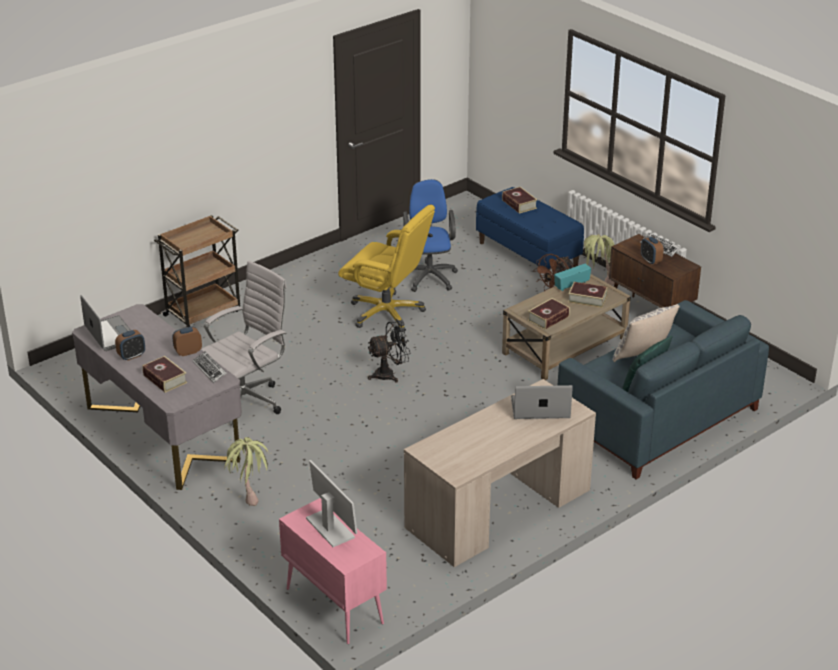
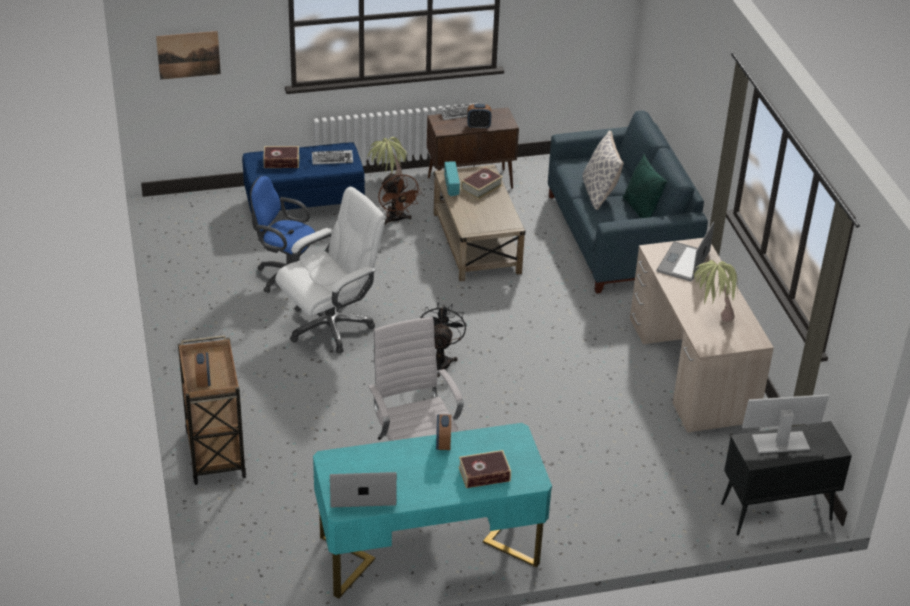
camera: 65 degrees left, 5 degrees up
(131, 356) = (420, 487): alarm clock -> alarm clock (203, 381)
(162, 433) = (429, 550): grey desk -> turquoise desk
(210, 369) = (488, 437): keyboard -> keyboard (332, 159)
(249, 494) = (577, 517): potted plant -> potted plant (710, 317)
(333, 605) = (775, 512): pink cabinet -> black cabinet
(387, 313) = (331, 325): yellow office chair -> white office chair
(502, 82) = (188, 55): none -> picture
(548, 318) = (496, 219): book -> none

